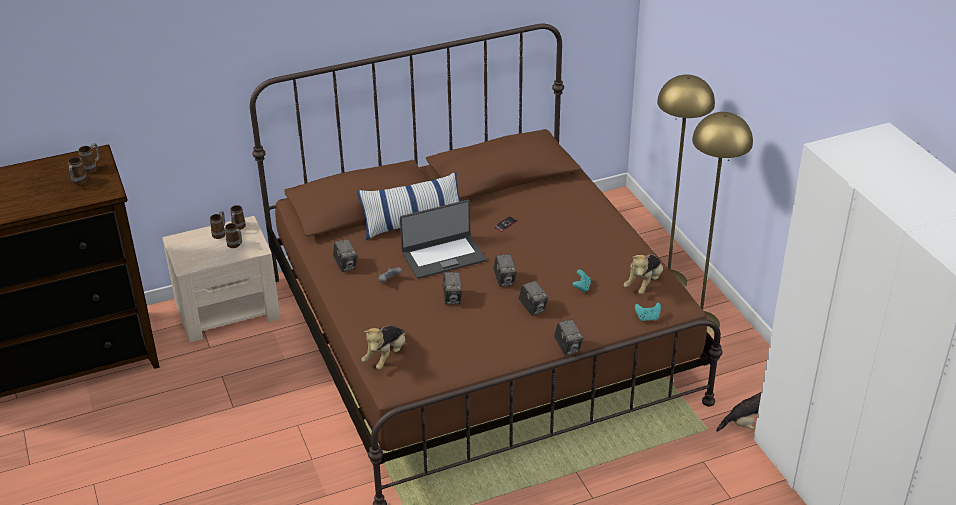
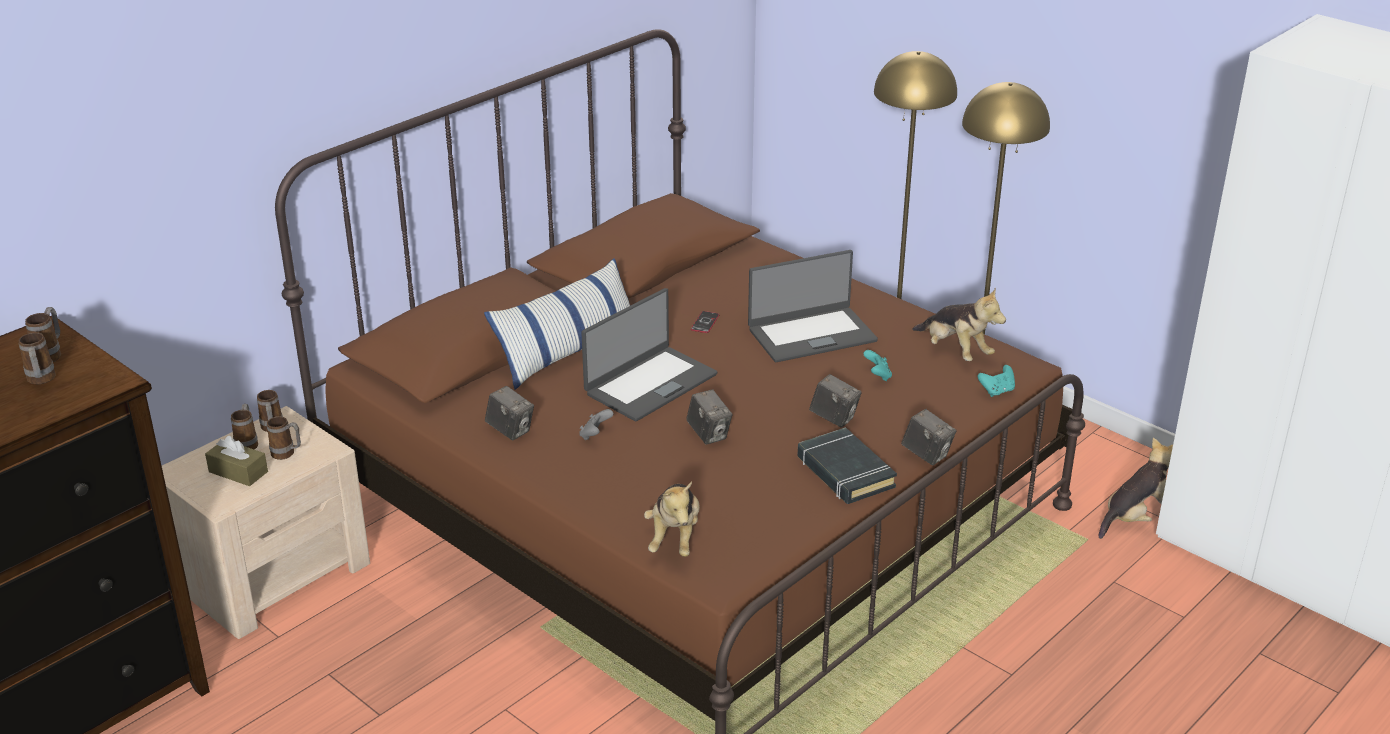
camera: 25 degrees left, 5 degrees down
(205, 249) = (238, 472): none -> brown tissue box
(504, 280) = (764, 393): camera -> none
(511, 344) = (844, 472): none -> black book
(563, 249) = (811, 334): none -> laptop
(644, 284) = (955, 351): plush toy -> plush toy turned 45 degrees counterclockwise

